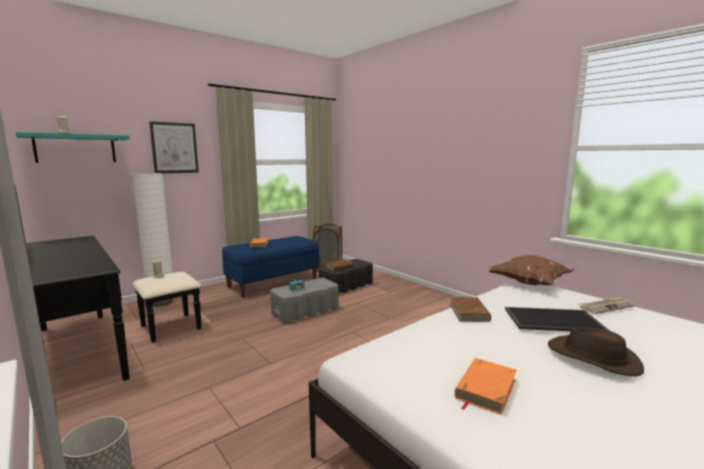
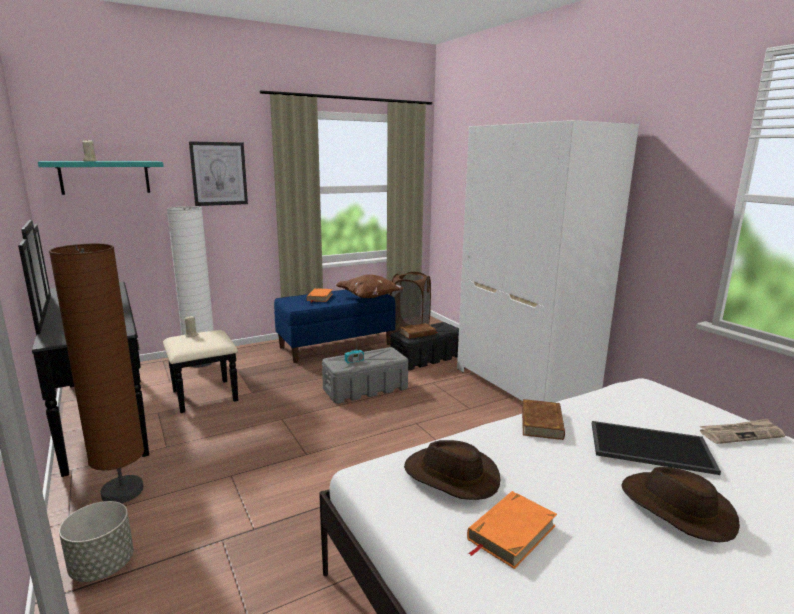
camera: 10 degrees right, 5 degrees up
(109, 412) = (122, 492): none -> brown floor lamp
(420, 354) = (451, 476): none -> brown hat
(425, 298) = (525, 384): none -> white wardrobe
(529, 283) = (649, 386): brown pillow -> brown pillow (369, 297)

